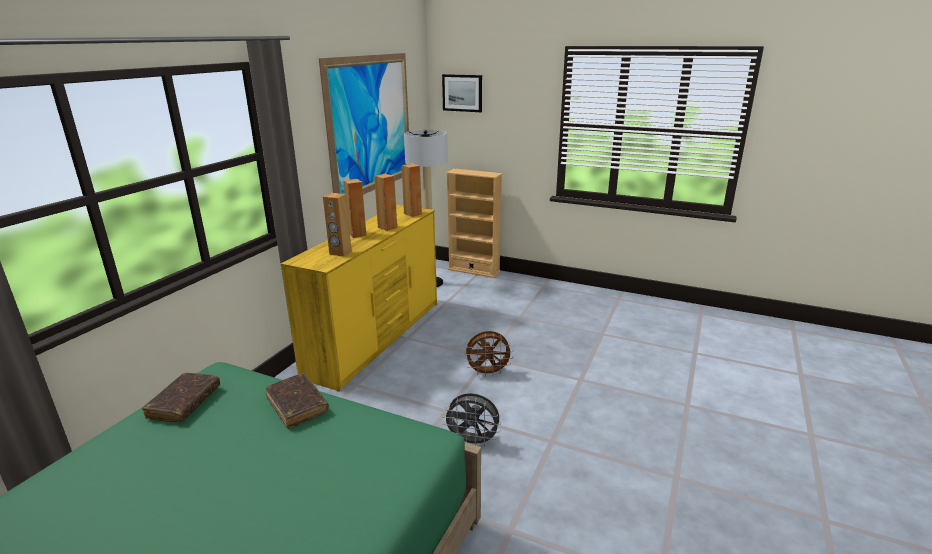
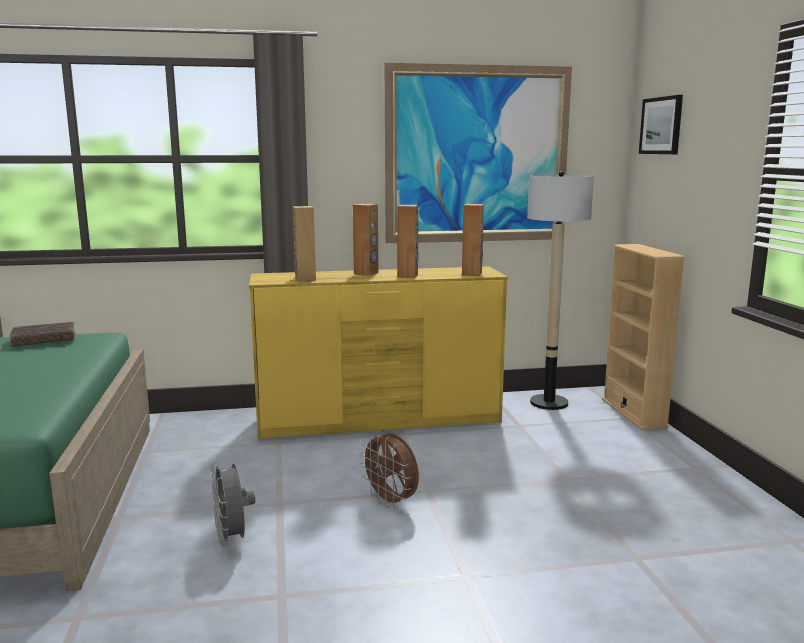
camera: 55 degrees right, 10 degrees down
(297, 405) = (58, 368): brown book -> none

